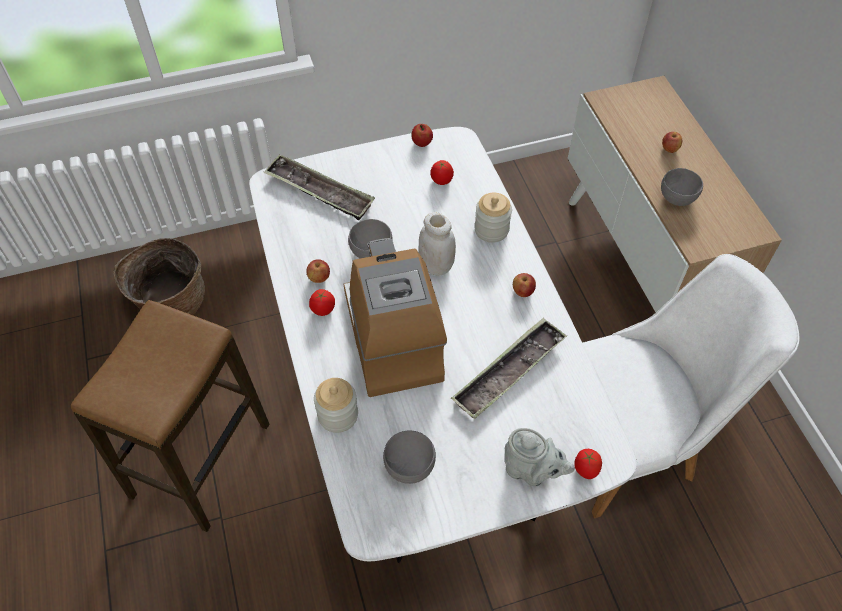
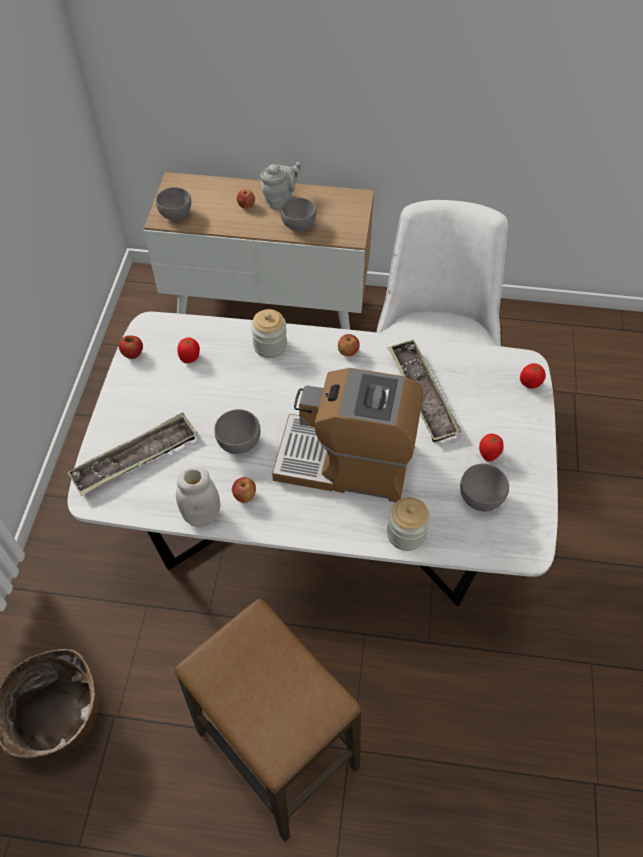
camera: 65 degrees left, 0 degrees up
(323, 310) = (285, 505): tomato -> tomato (488, 454)
(436, 266) = (285, 400): white jar -> white jar (202, 515)
(531, 471) = (517, 417): grey teapot -> grey teapot (280, 199)
(615, 106) = (175, 215): none -> grey bowl

